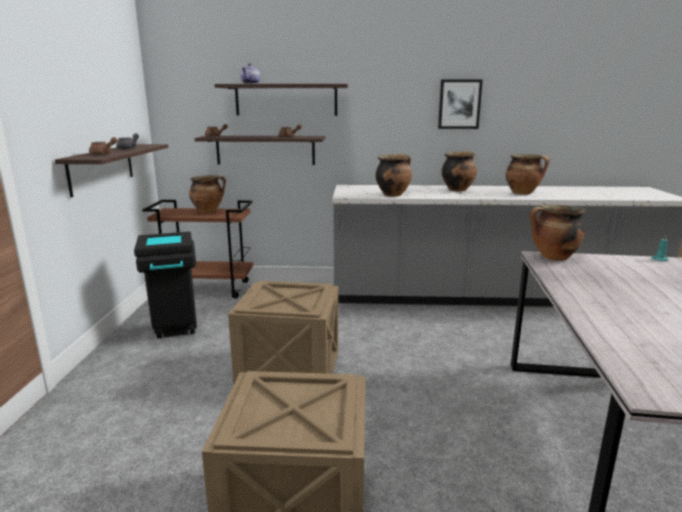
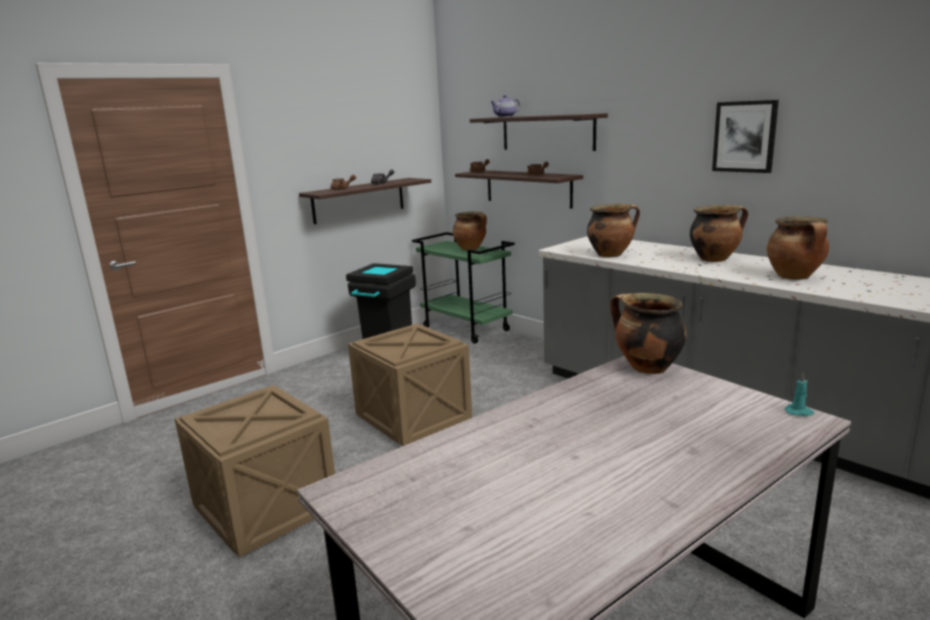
camera: 45 degrees right, 0 degrees up
(208, 289) = (467, 329): brown cart -> green cart

